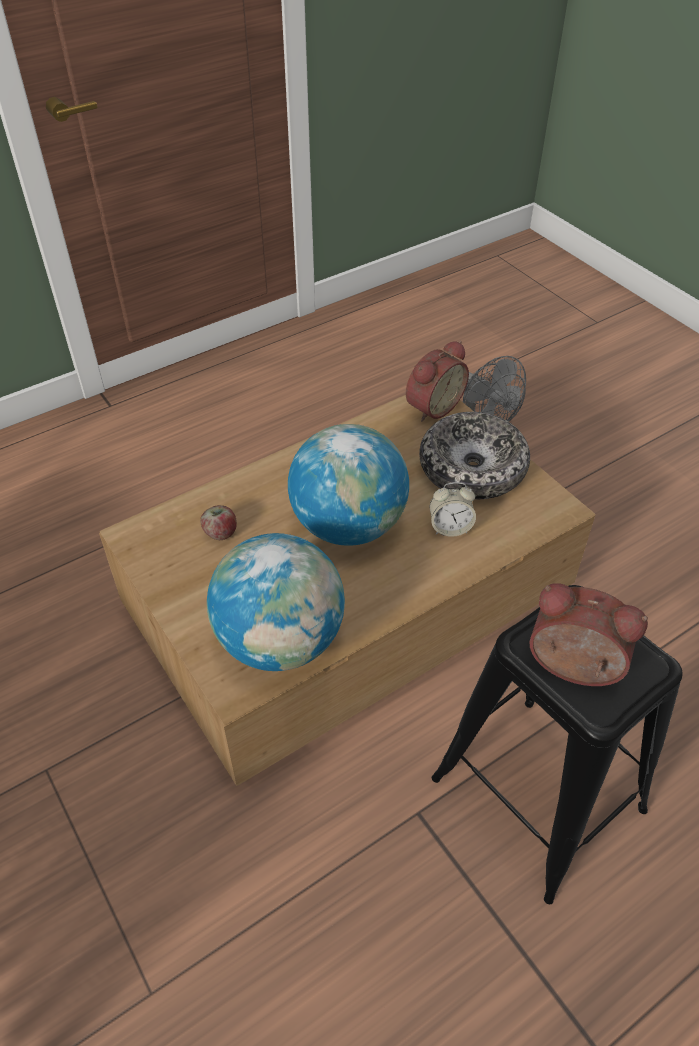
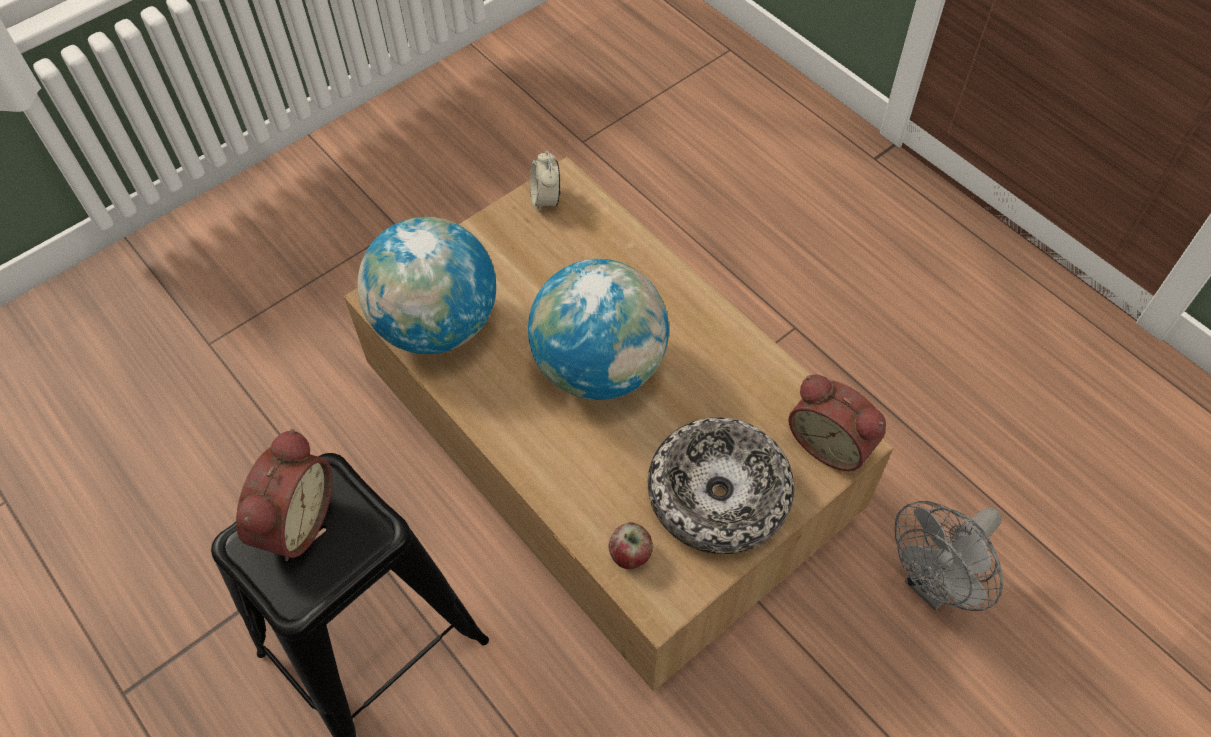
camera: 85 degrees right, 10 degrees up
(221, 533) = (574, 253): apple -> apple (630, 554)
(450, 527) = (608, 472): alarm clock -> alarm clock (546, 199)

